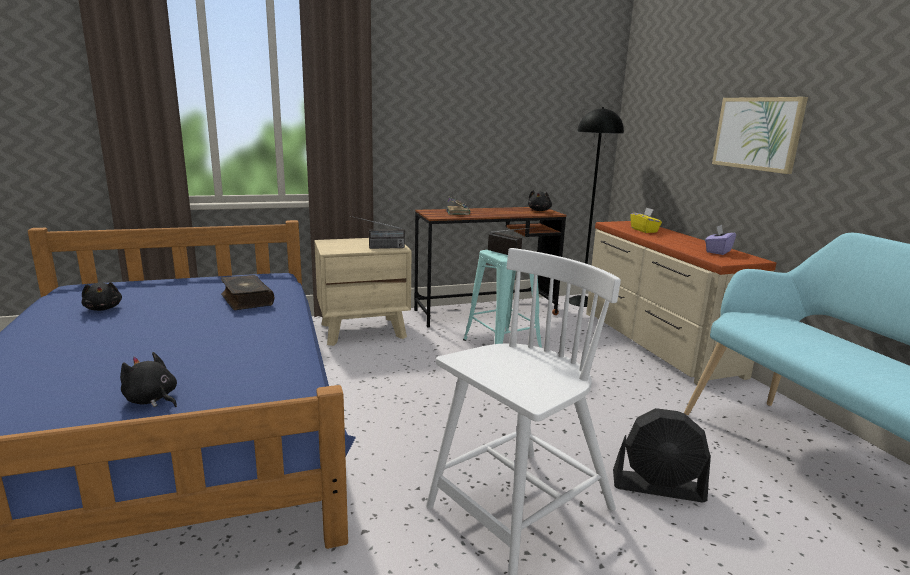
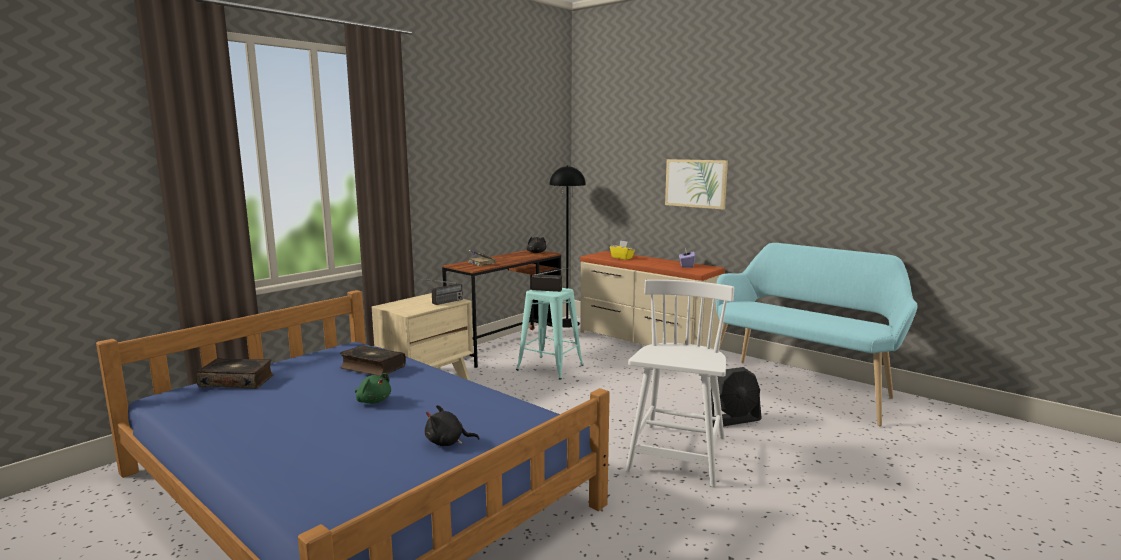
camera: 30 degrees left, 5 degrees down
(103, 308) = (250, 403): black plush toy -> none
(136, 286) = (237, 381): none -> book
(184, 333) = (373, 401): none -> green plush toy

